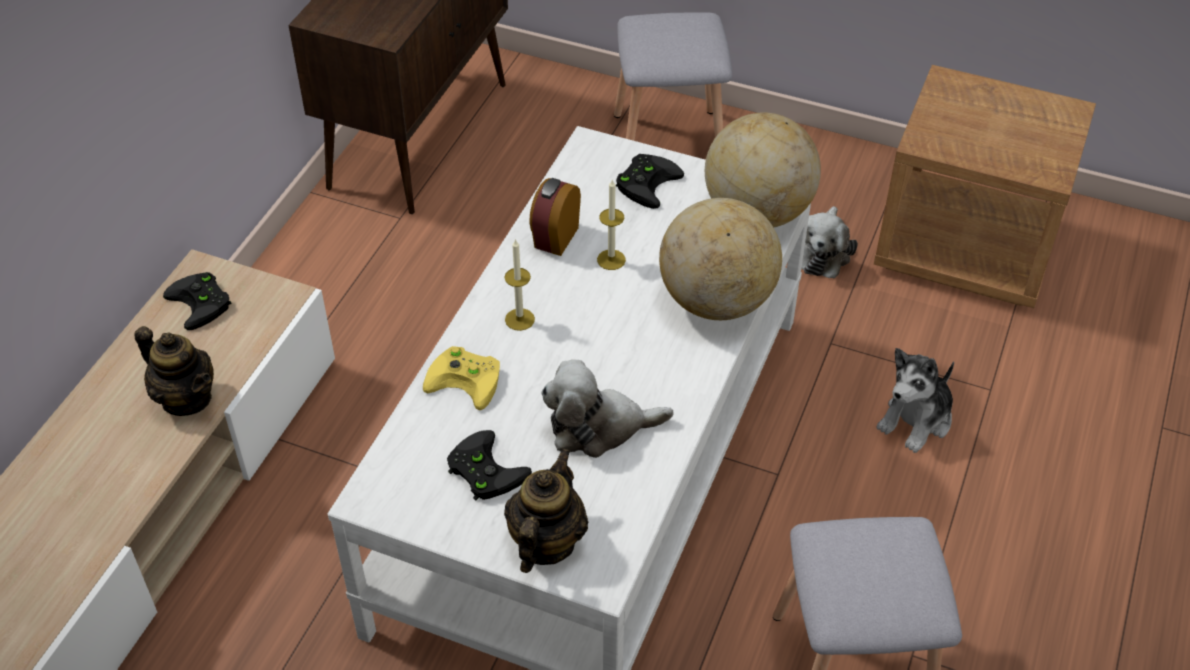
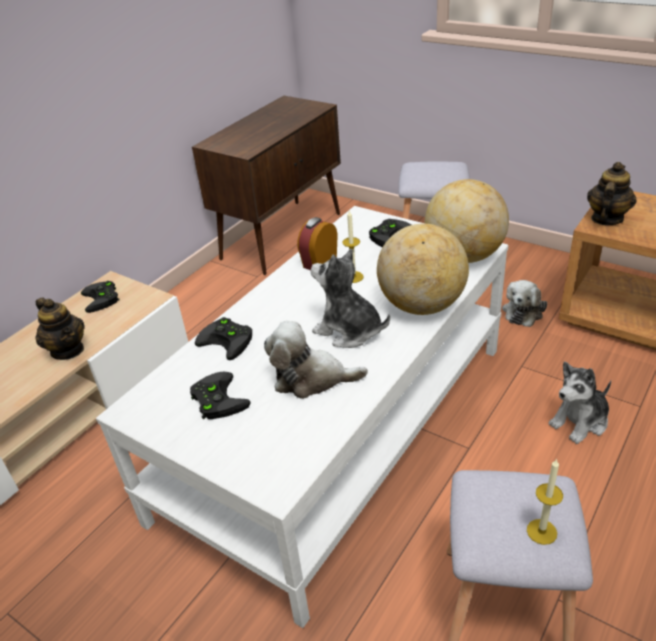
camera: 15 degrees right, 10 degrees down
(468, 379) = (229, 340): yellow game controller -> black game controller
(519, 319) = (278, 307): candle -> candle (541, 531)
(545, 543) = (243, 455): teapot -> teapot (606, 219)
(628, 350) = (349, 331): none -> plush toy

